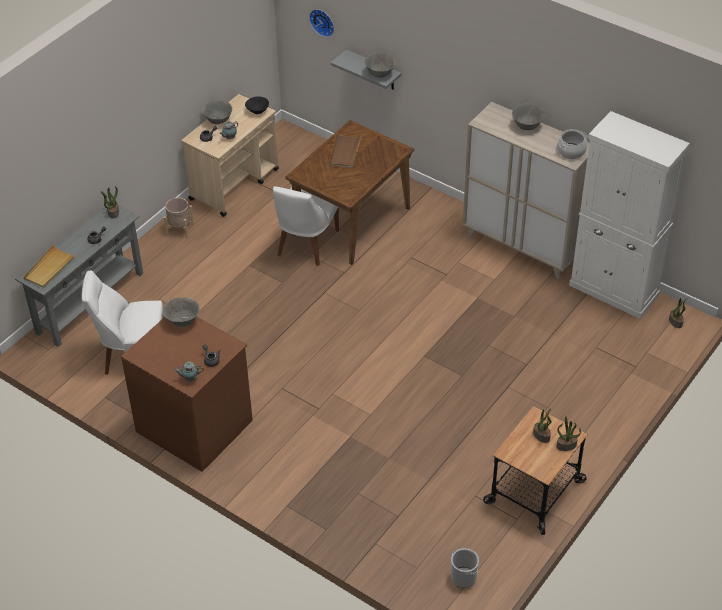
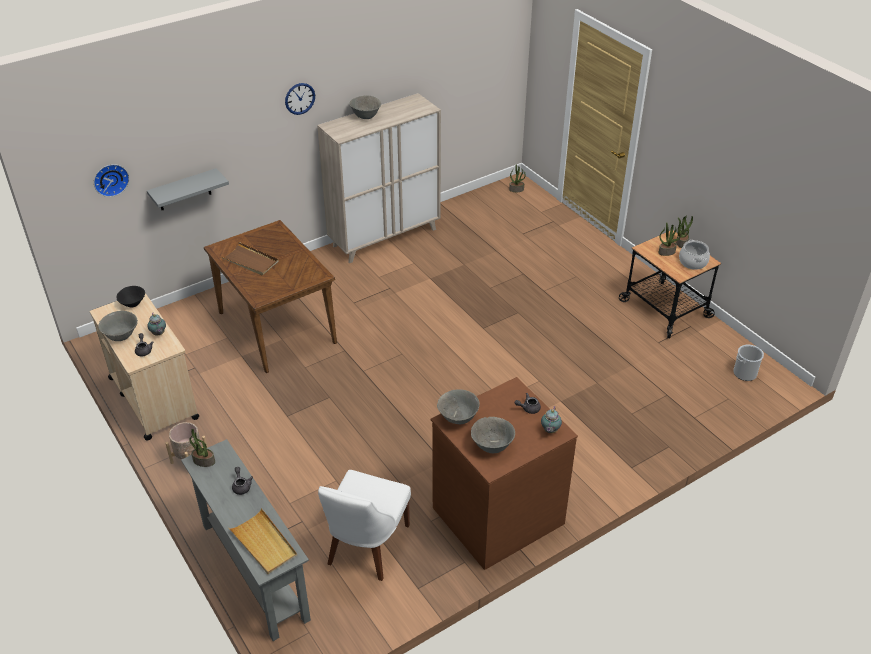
camera: 70 degrees left, 5 degrees down
(306, 245) = (287, 366): white chair -> none
(379, 74) = (206, 180): grey bowl -> grey bowl (492, 446)
(481, 68) = (300, 98): none -> wall clock
(571, 151) = (415, 105): cooking pot -> cooking pot (692, 262)
(614, 290) = (465, 207): white cabinet -> none

